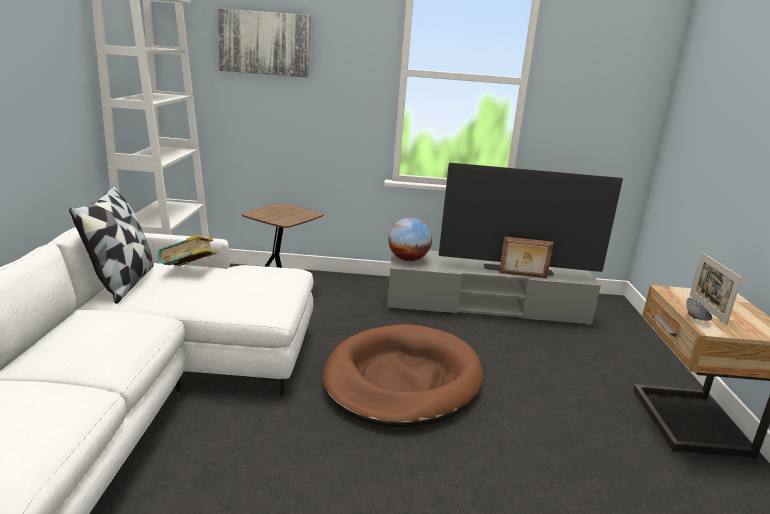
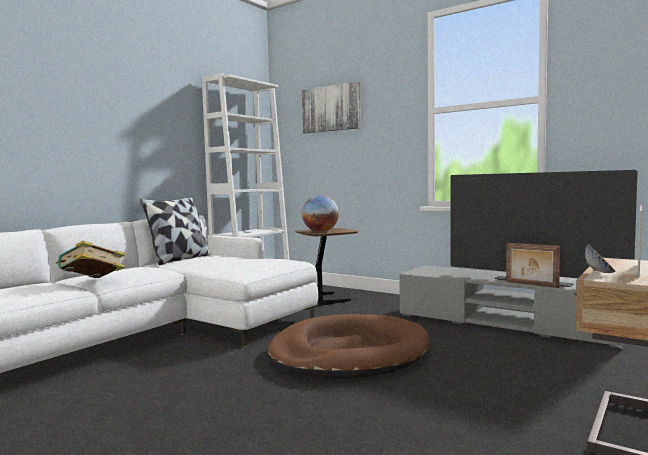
camera: 35 degrees right, 15 degrees down
(189, 272) = (225, 257): book -> book (92, 282)
(408, 259) = (425, 271): globe -> globe (320, 231)

